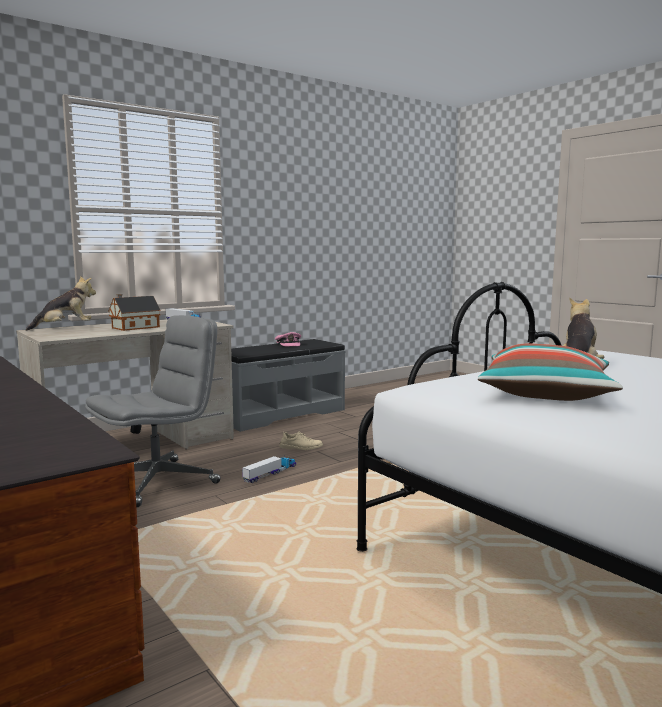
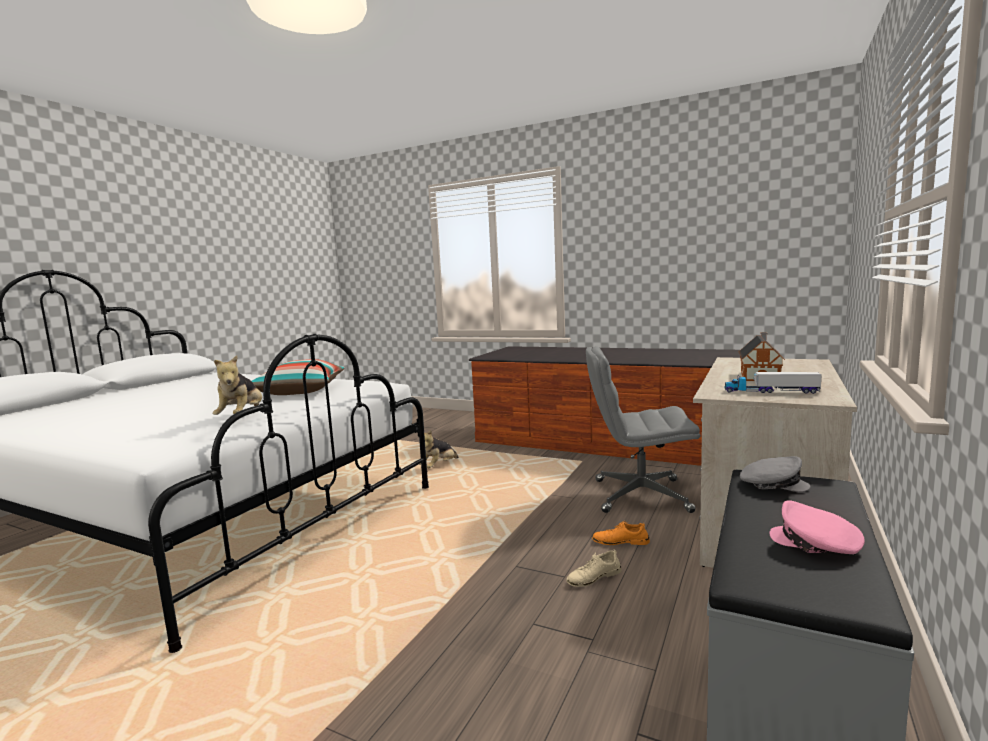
camera: 155 degrees right, 0 degrees up
(65, 328) = (810, 366): plush toy -> plush toy (439, 466)
(158, 481) = (639, 496): grey office chair -> grey office chair turned 75 degrees clockwise
(247, 352) = (772, 484): none -> grey cap
(249, 458) = (620, 541): none -> orange shoe
(270, 473) = (565, 528): toy truck -> none

